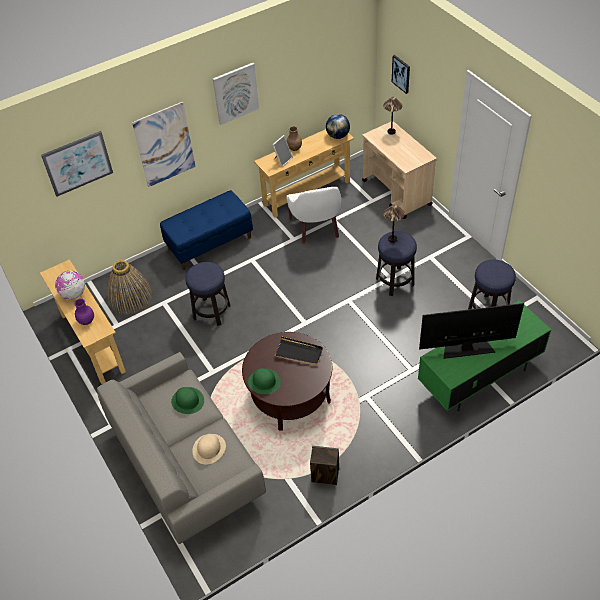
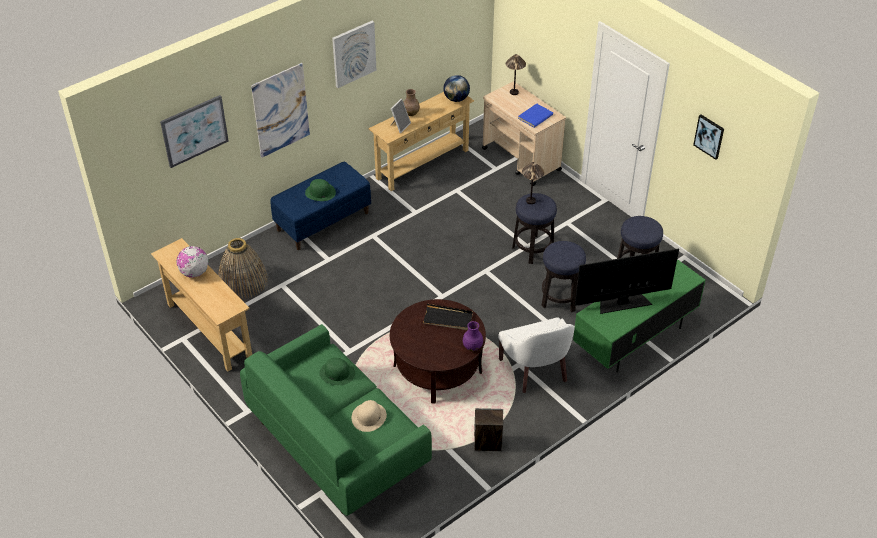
camera: 10 degrees left, 5 degrees down
(86, 321) = (214, 298): purple vase -> purple vase (472, 347)
(187, 463) = (337, 443): grey sofa -> green sofa
(212, 312) = (338, 291): stool -> stool (560, 298)
(264, 382) = (415, 349): green hat -> green hat (320, 192)
(316, 228) = (439, 199): white armchair -> white armchair (536, 370)
(401, 74) = (523, 30): picture -> picture (709, 136)
(407, 156) = (535, 116): none -> blue book

